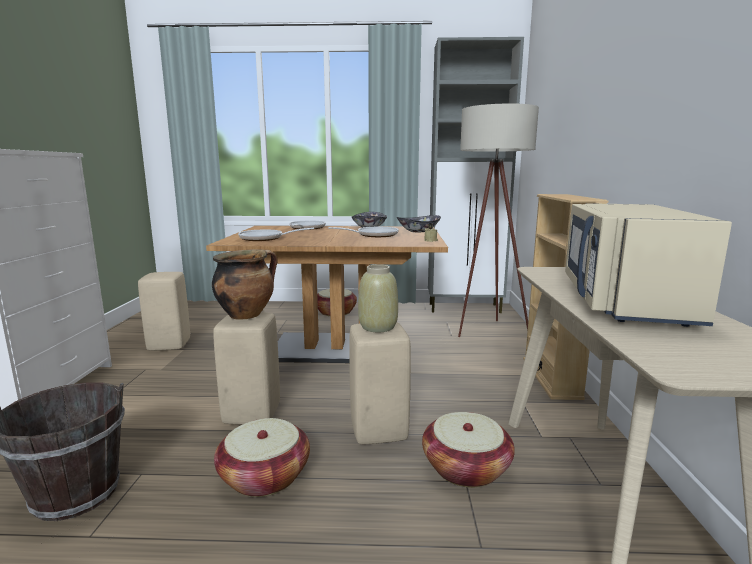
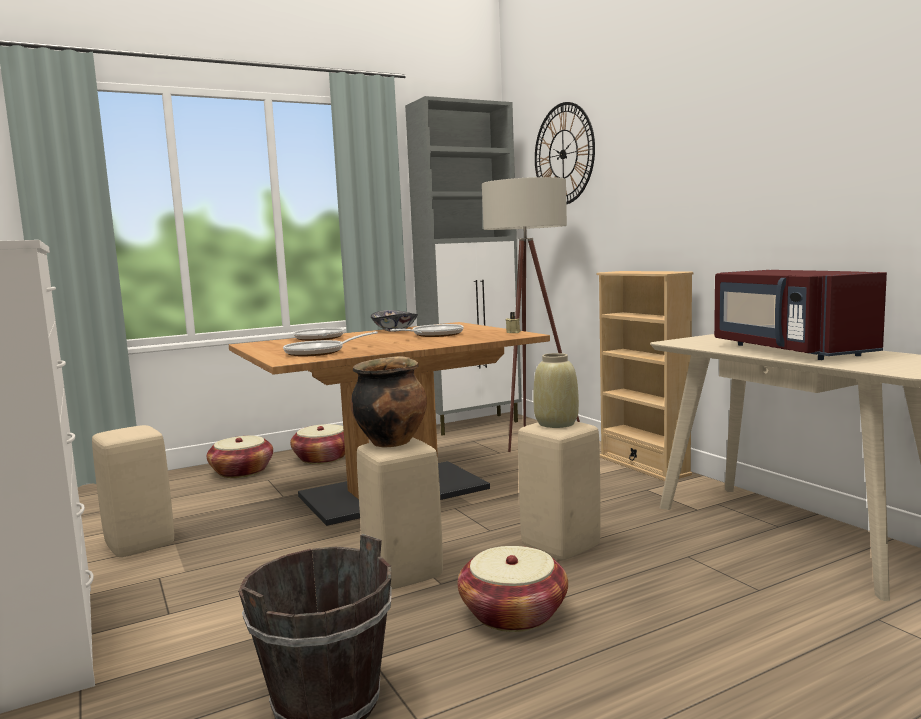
camera: 30 degrees left, 5 degrees down
(418, 231) = (466, 327): bowl -> none
(466, 468) = (675, 548): basket -> basket (242, 472)
(552, 82) = (563, 154): none -> wall clock
(621, 301) = (787, 350): beige microwave -> red microwave

